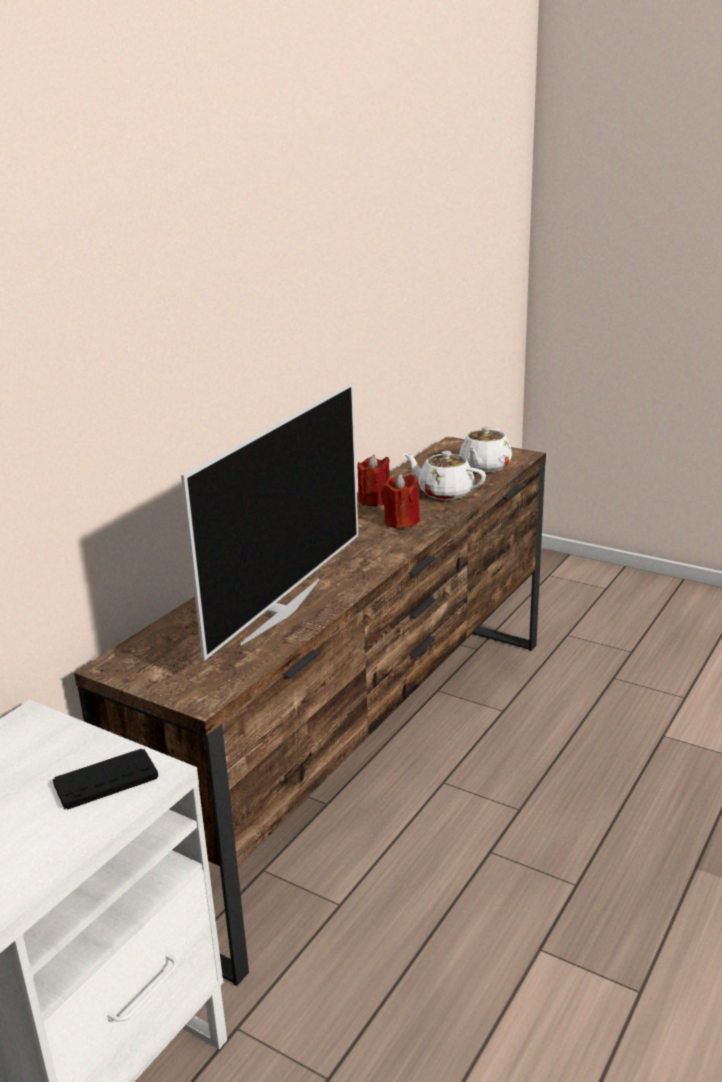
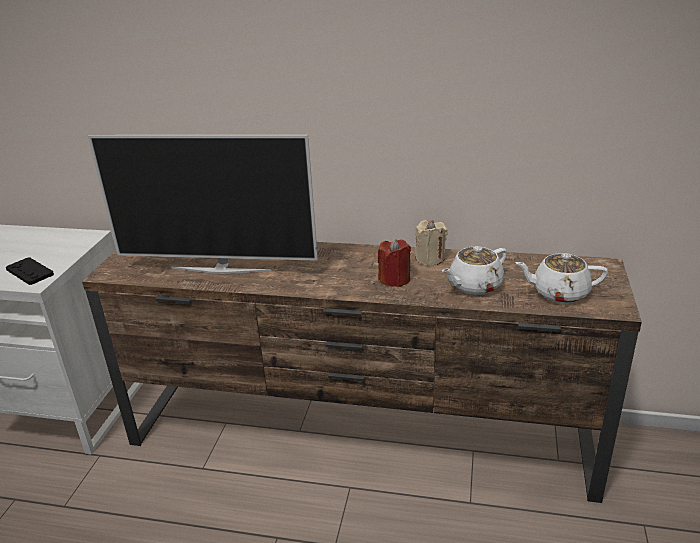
camera: 70 degrees right, 5 degrees up
(374, 500) = (430, 258): red candle -> beige candle
(444, 492) = (474, 285): white teapot -> white teapot turned 135 degrees counterclockwise

